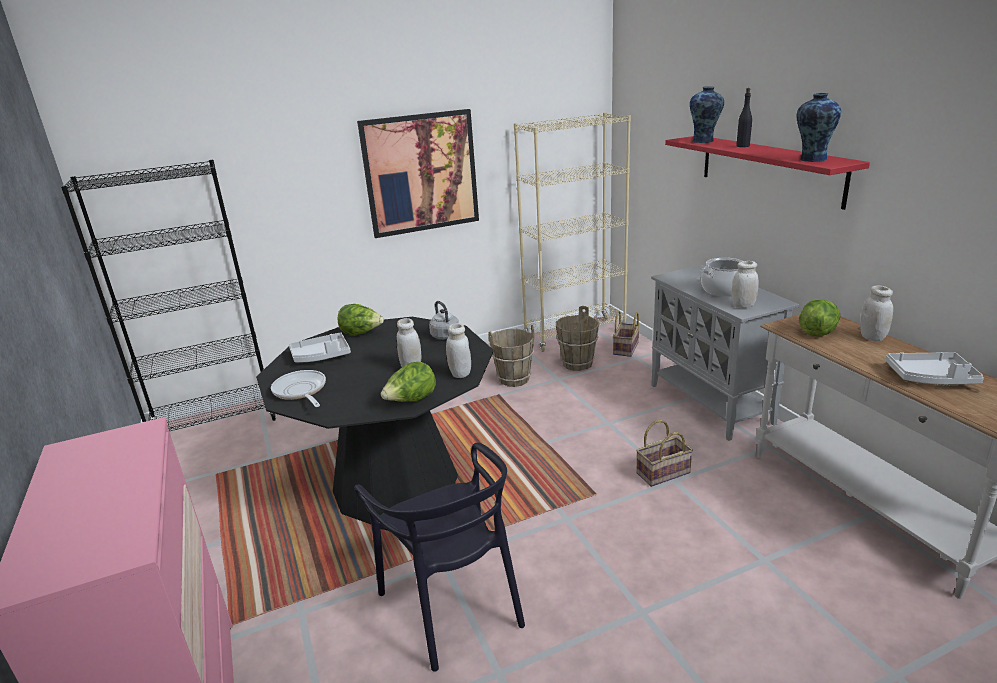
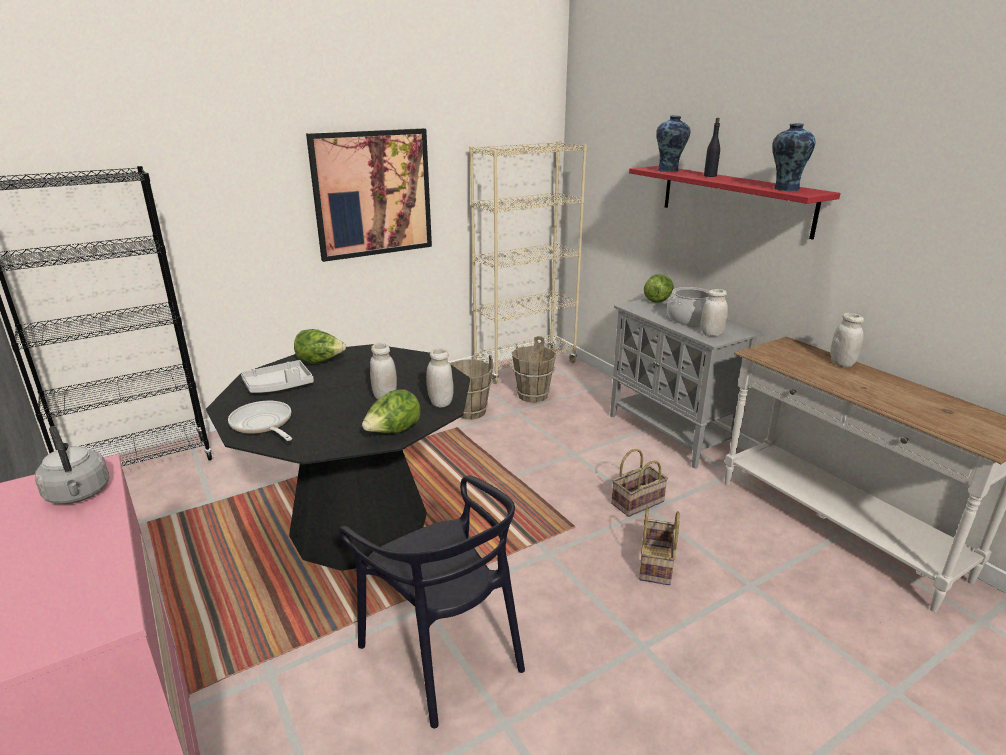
camera: 10 degrees left, 0 degrees up
(446, 336) = (415, 364): grey kettle -> grey kettle (79, 495)
(626, 349) = (579, 380): basket -> basket (656, 565)
(817, 332) = (790, 358): lettuce -> lettuce (658, 300)
(931, 378) = (907, 400): grey tray -> none

